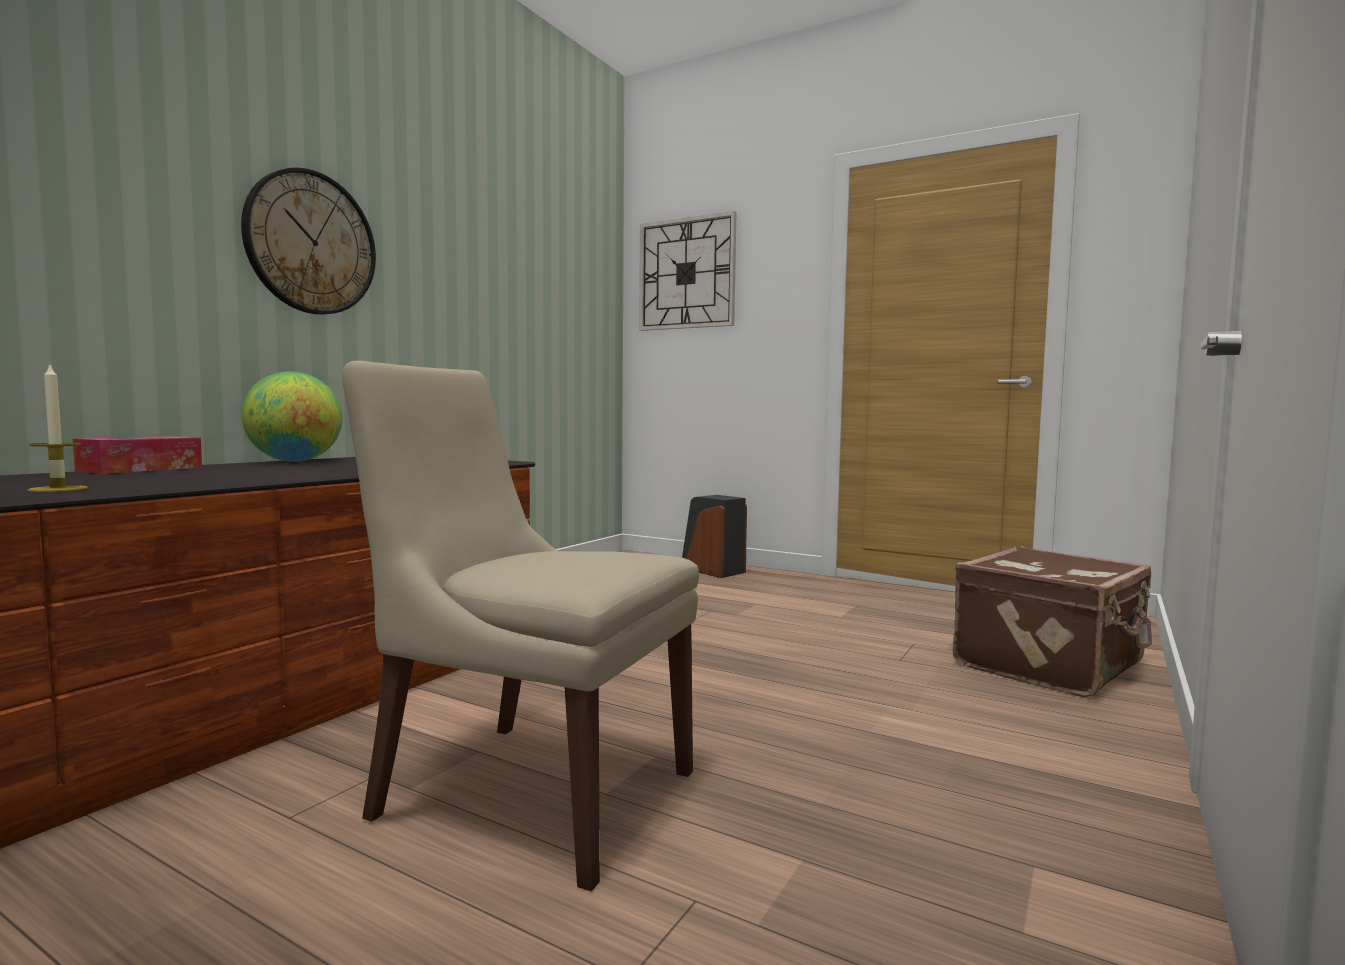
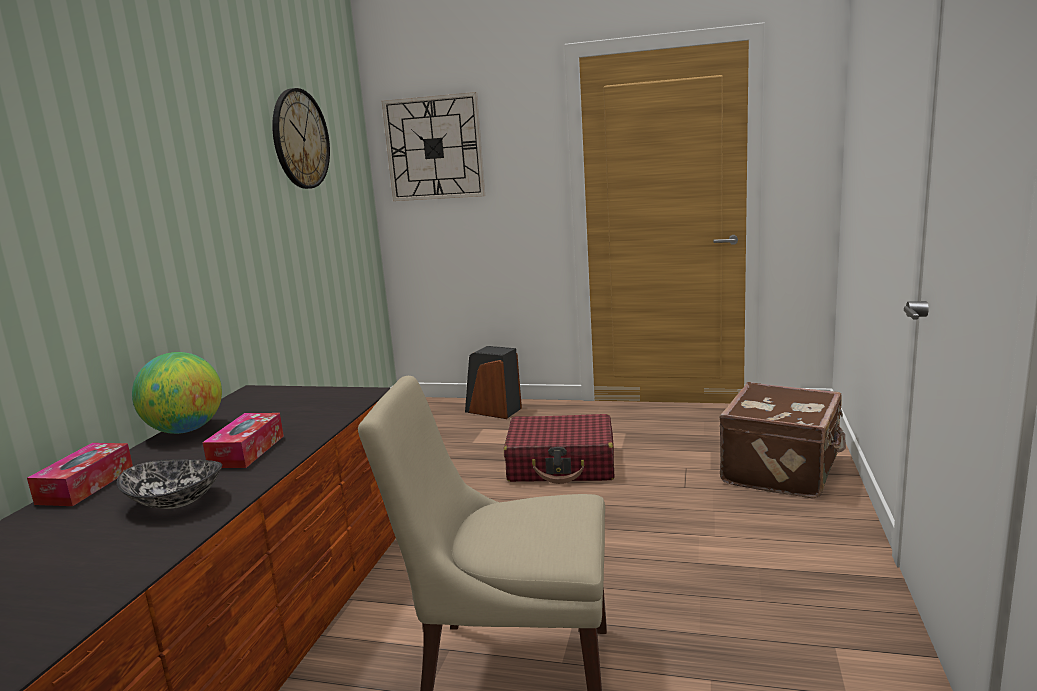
camera: 15 degrees left, 10 degrees up
(58, 489) = (114, 555): candle -> none
(191, 478) = (177, 501): none -> bowl
(311, 243) = (145, 219): wall clock -> wall clock (300, 139)
(320, 469) = (247, 451): none -> tissue box
(756, 619) = (561, 464): none -> red suitcase

